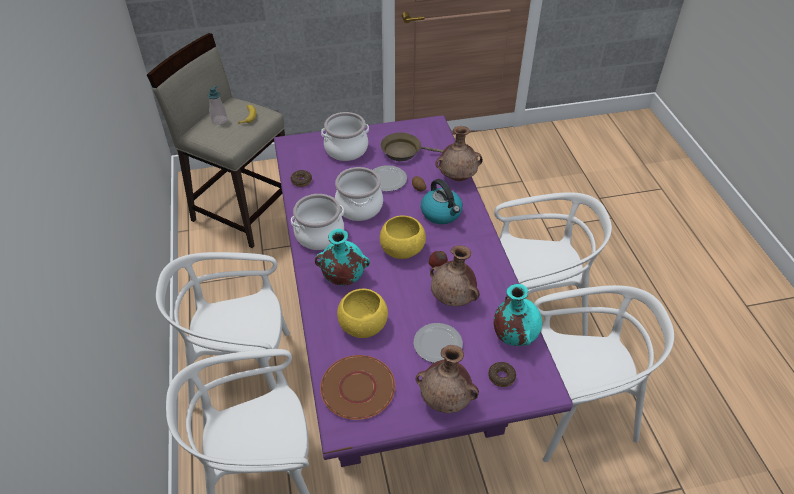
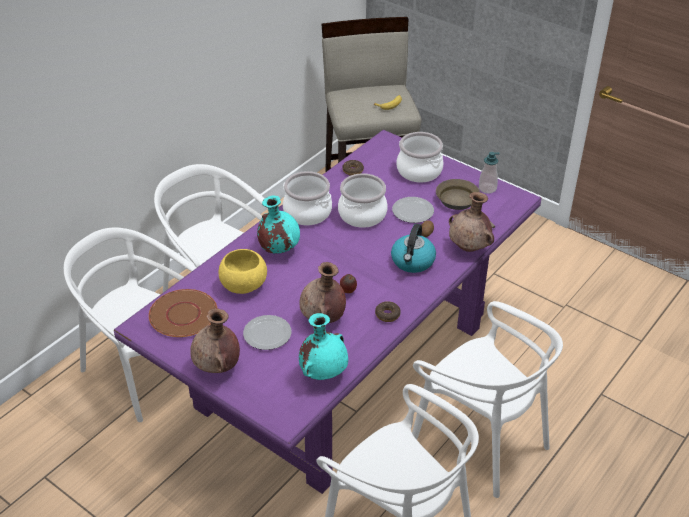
camera: 50 degrees right, 5 degrees down
(219, 120) = (366, 95): soap dispenser -> soap dispenser (487, 188)
(402, 249) = (344, 262): yellow bowl -> none
(501, 377) = (272, 386): donut -> donut (387, 314)

